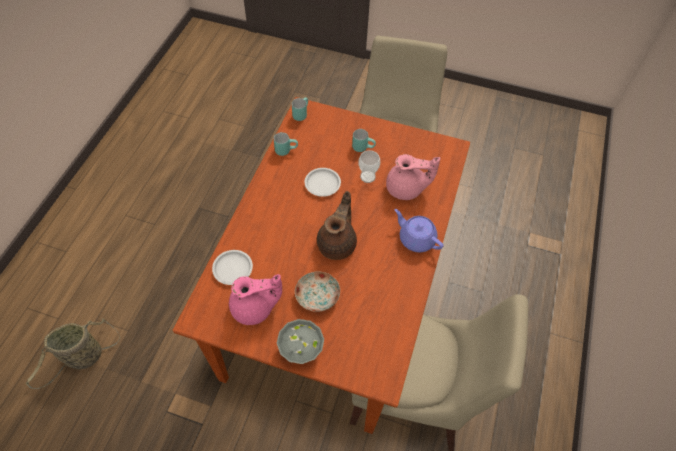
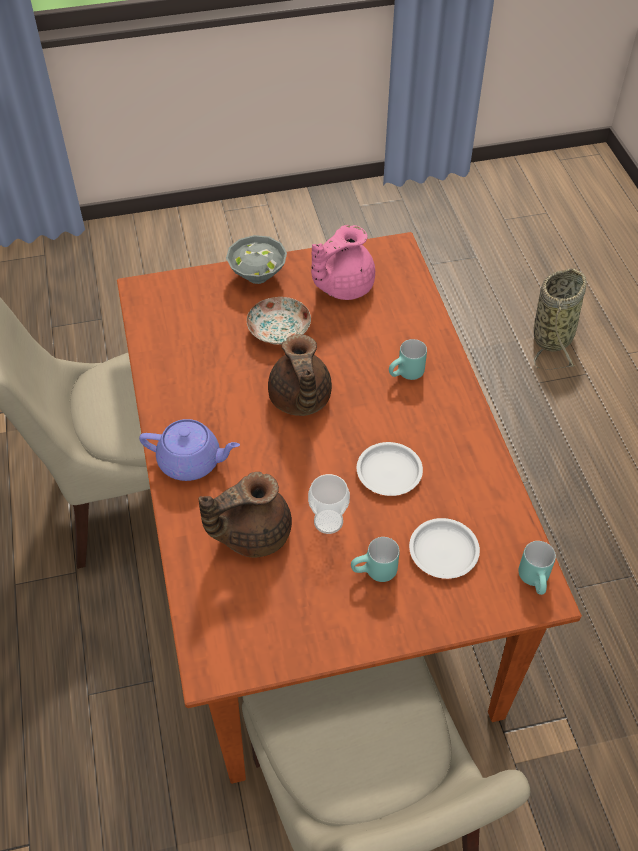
camera: 150 degrees right, 5 degrees down
(232, 269) = (406, 309): white plate -> white plate (443, 550)
(286, 150) = (494, 497): turquoise mug -> turquoise mug (407, 375)
(406, 189) = (252, 533): pink teapot -> brown teapot

